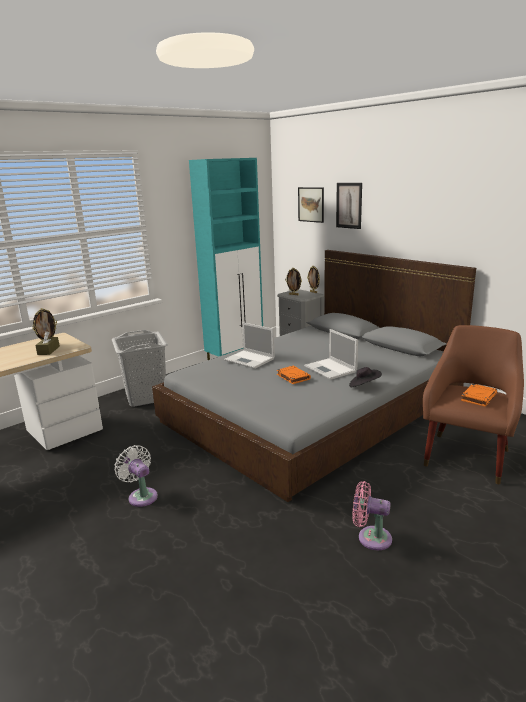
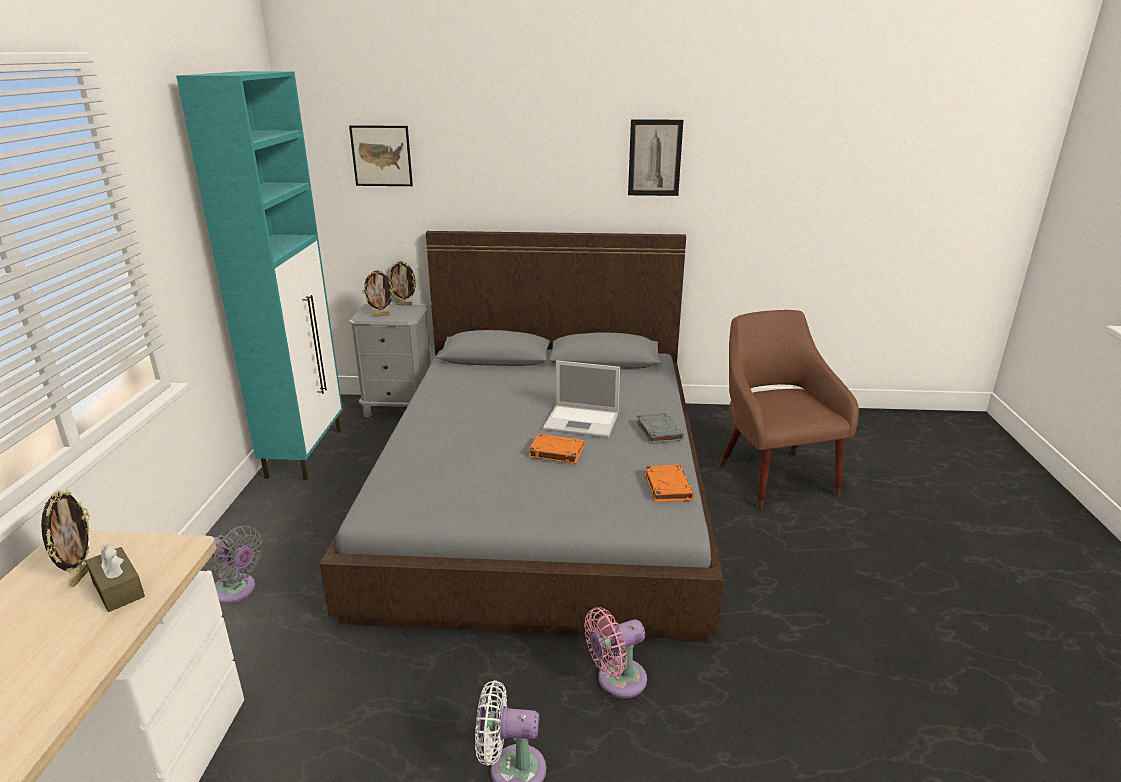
camera: 45 degrees left, 5 degrees up
(146, 397) = (237, 591): grey laundry basket -> grey fan
(250, 359) = (450, 447): laptop -> none
(349, 205) = (464, 155): picture -> picture (655, 158)
(364, 386) = (658, 431): black hat -> grey book
(371, 537) = (840, 627): pink fan -> pink fan (617, 680)
(478, 397) = (791, 402): orange book -> orange book (667, 486)

